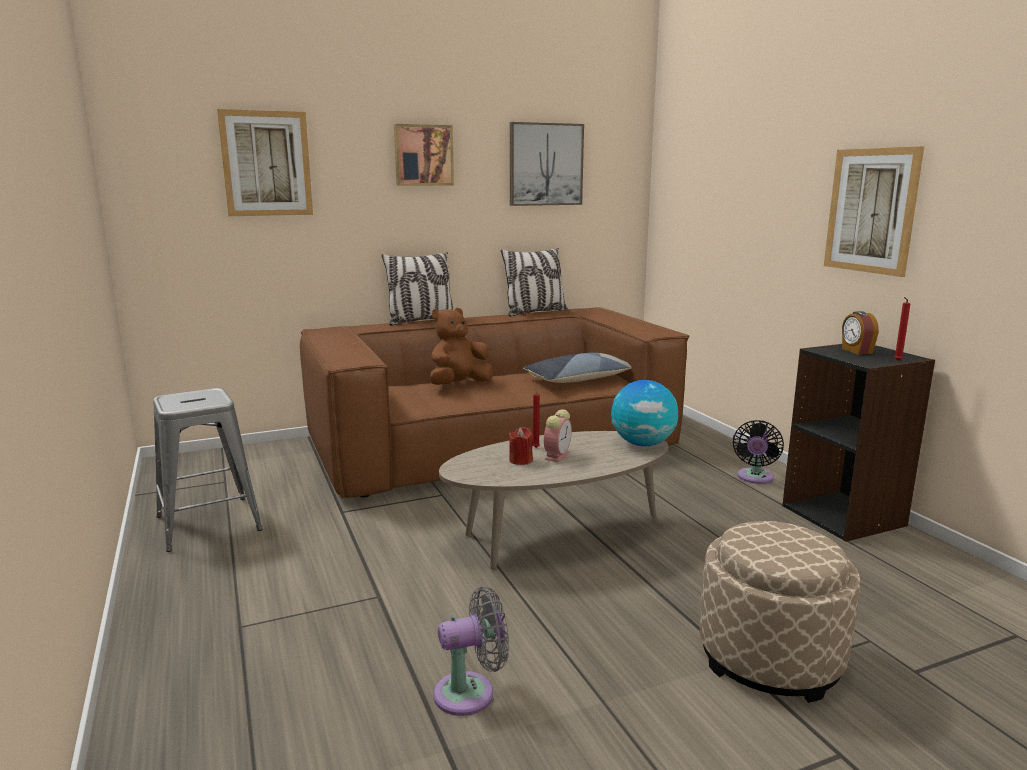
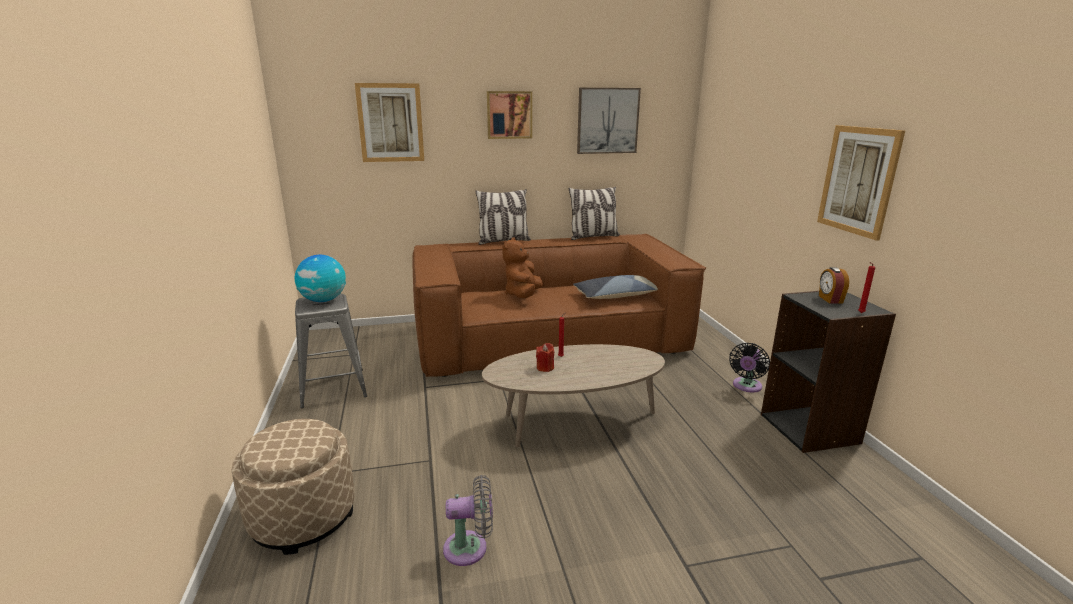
camera: 10 degrees right, 5 degrees up
(459, 385) = (523, 295): brown plush toy -> brown plush toy turned 45 degrees counterclockwise
(557, 455) = (574, 365): alarm clock -> none
(643, 444) = (644, 360): globe -> globe (323, 300)
(770, 658) = (703, 550): beige ottoman -> beige ottoman (303, 517)

